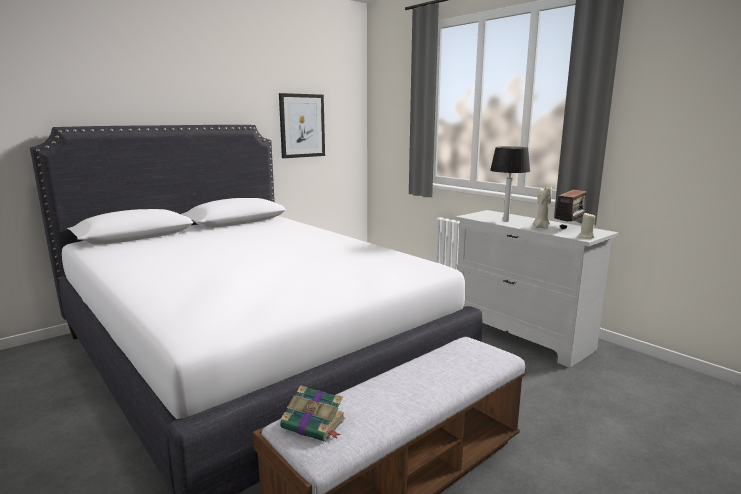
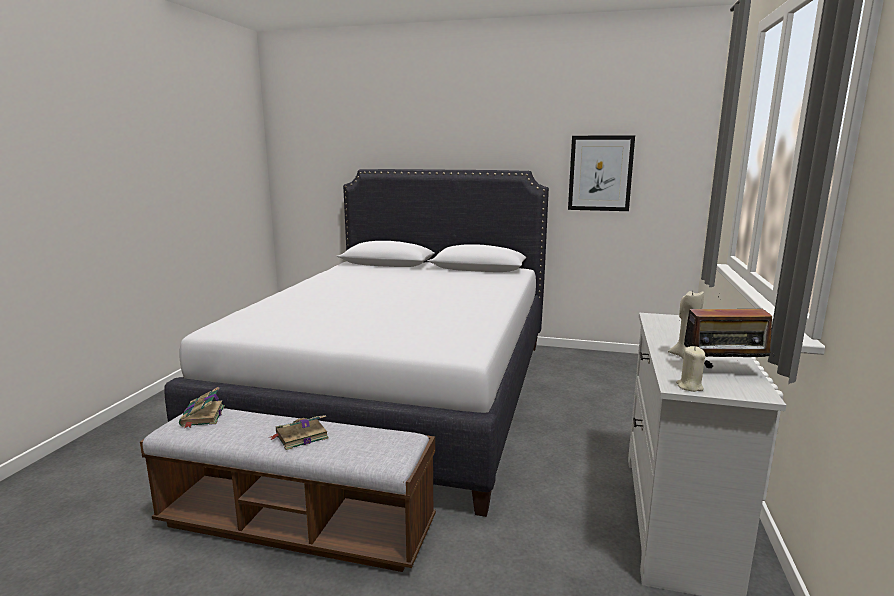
camera: 55 degrees right, 0 degrees up
(425, 380) = (300, 436): none -> book
(506, 221) = (675, 335): table lamp -> none

